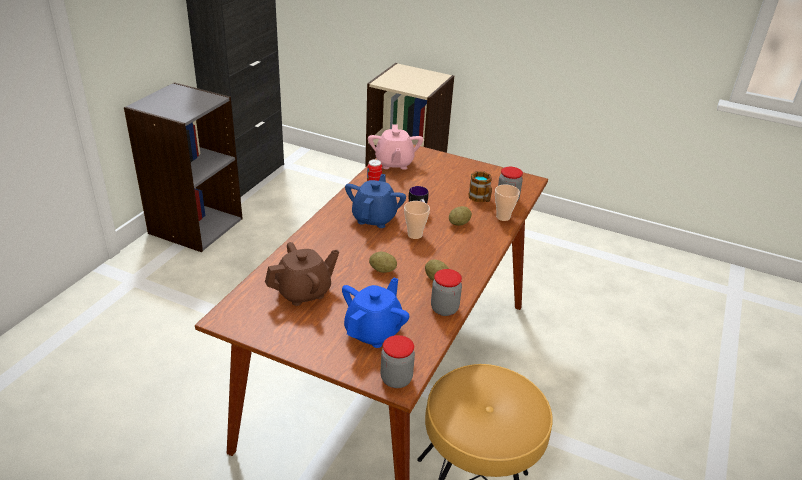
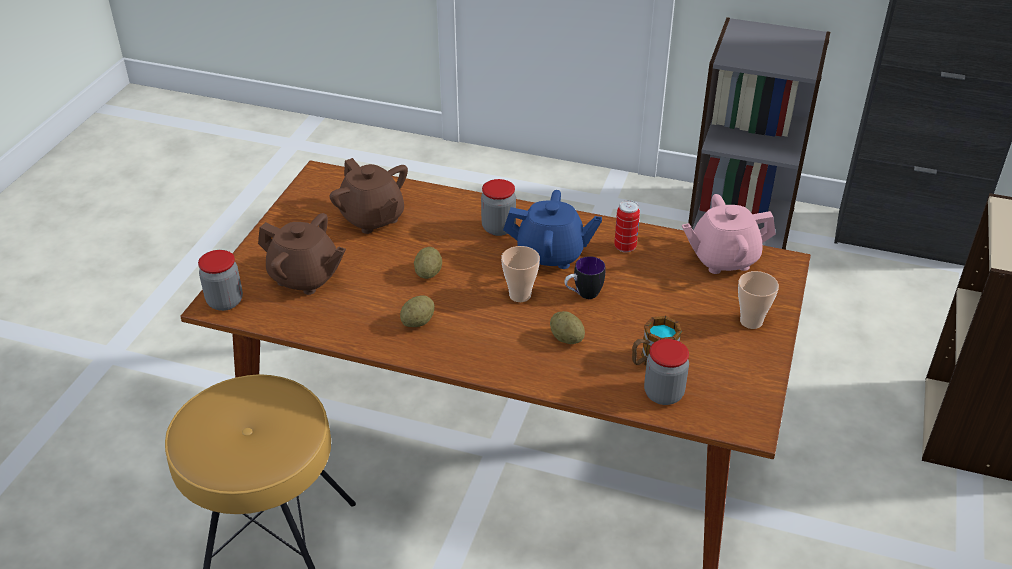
camera: 85 degrees right, 5 degrees up
(374, 331) = (305, 278): blue teapot -> brown teapot
(444, 309) = (353, 332): jar -> jar (498, 228)
(503, 217) = (604, 388): cup -> cup (751, 321)

